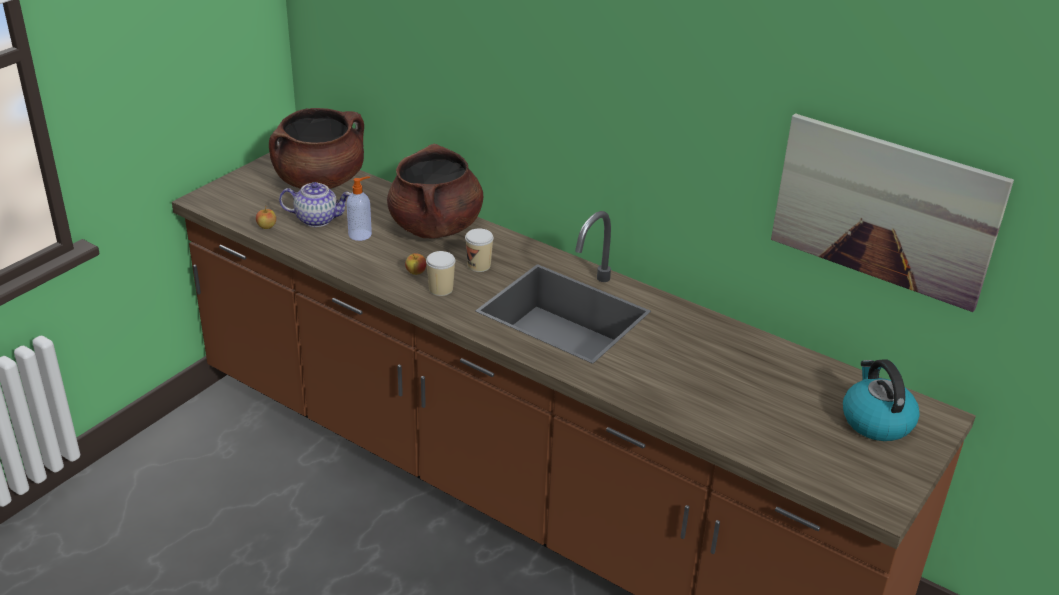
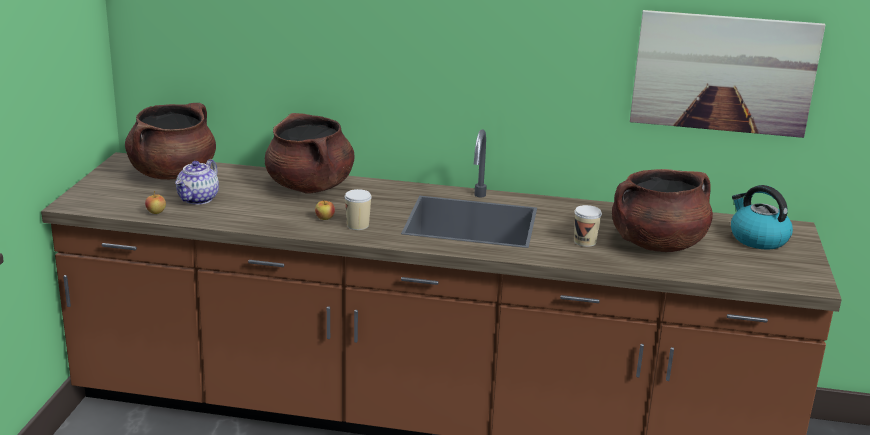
camera: 25 degrees left, 10 degrees down
(317, 219) = (198, 199): teapot -> teapot turned 135 degrees clockwise
(361, 234) = (249, 202): soap dispenser -> none
(479, 265) = (373, 204): cup -> cup (585, 241)
(743, 397) = (657, 244): none -> brown cooking pot

